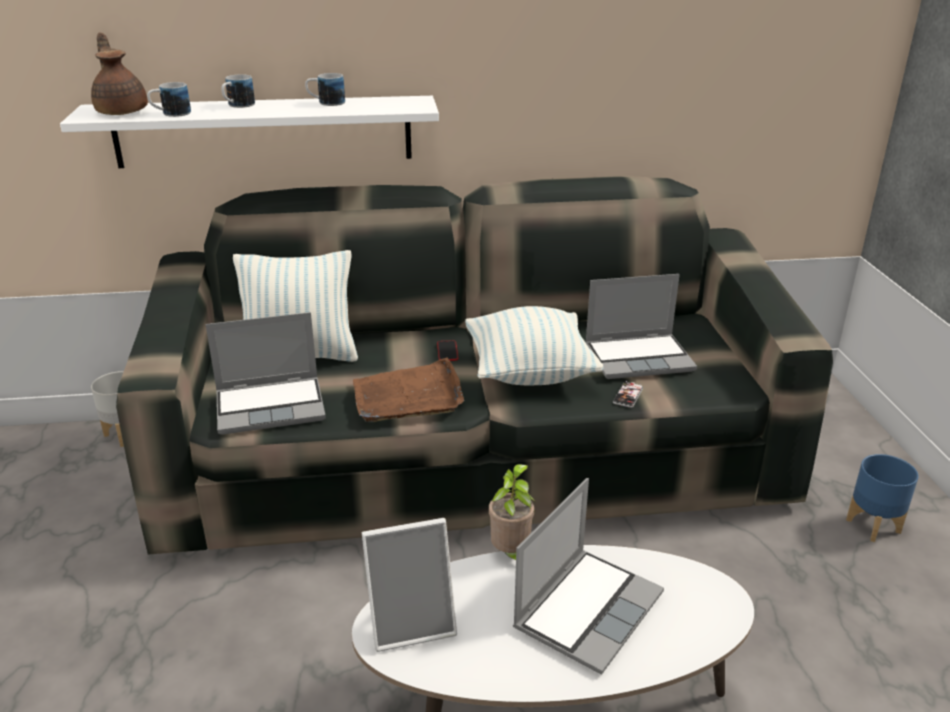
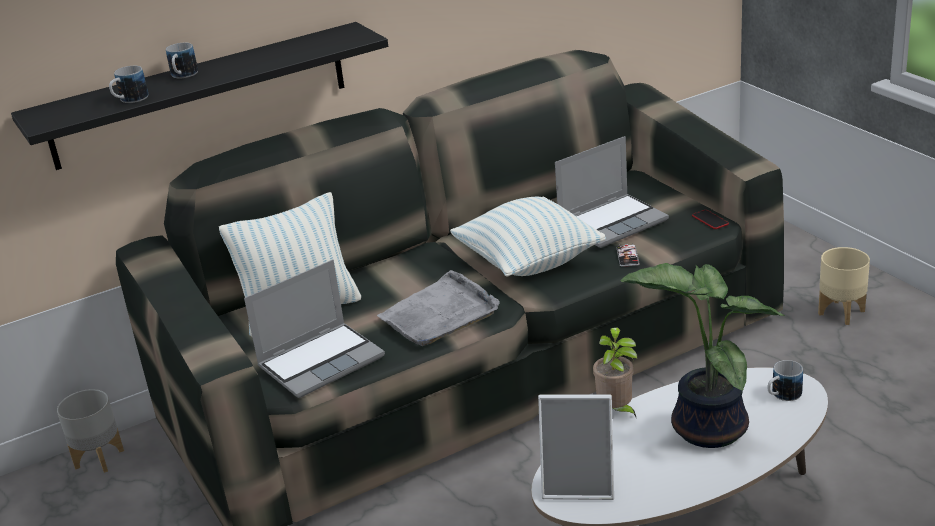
camera: 20 degrees left, 0 degrees up
(122, 111) = (72, 109): brown teapot -> none
(264, 131) = (200, 95): white shelf -> black shelf
(326, 103) = (266, 53): mug -> mug (782, 395)
(408, 396) = (440, 314): brown tray -> grey tray
(412, 622) = (579, 483): picture frame -> picture frame turned 45 degrees clockwise
(447, 351) = (439, 266): phone -> phone (710, 220)
(587, 609) = (704, 427): laptop -> potted plant
(873, 525) = (841, 312): blue planter -> beige planter

